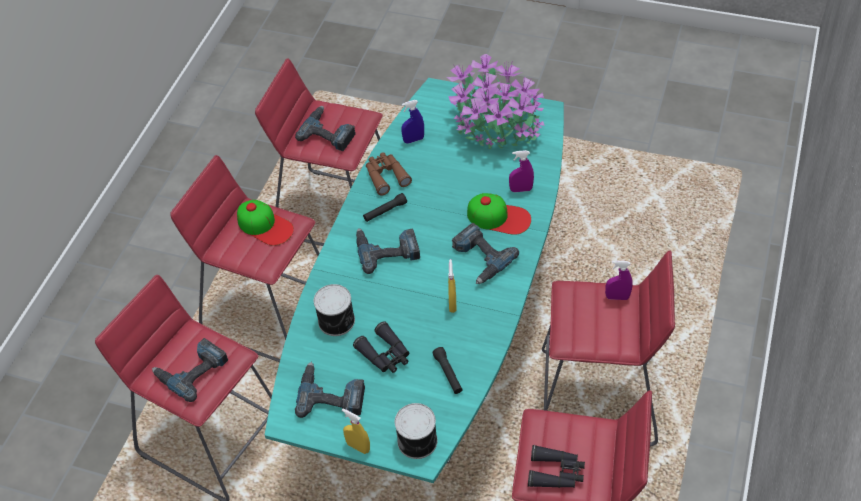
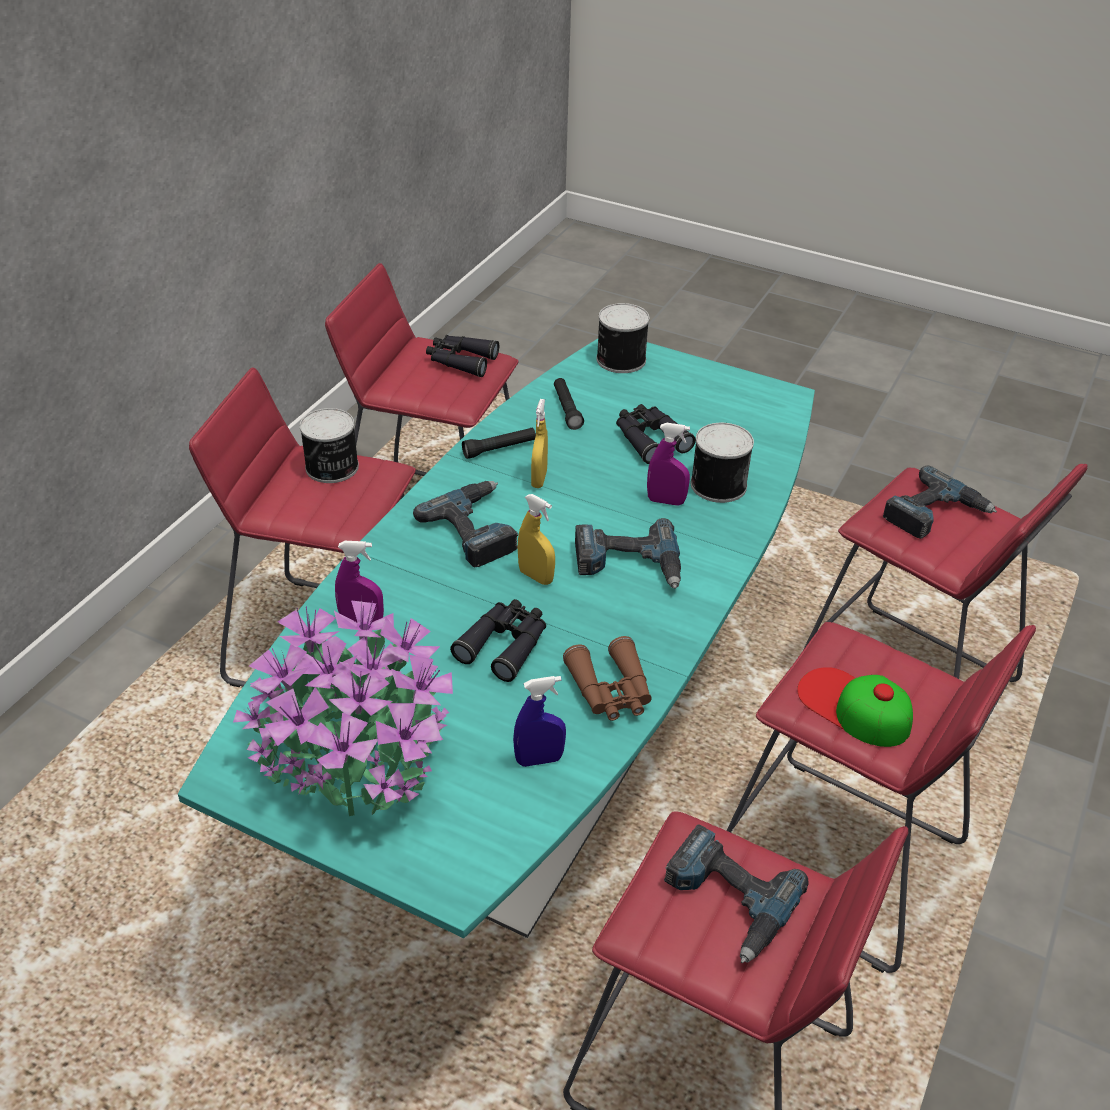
camera: 175 degrees left, 10 degrees down
(331, 394) = (727, 411): power drill -> none
(358, 447) = (694, 364): yellow spray bottle -> yellow spray bottle (536, 576)
(385, 211) = (622, 625): black flashlight -> black flashlight (499, 449)
(443, 190) = (505, 644): none -> black binoculars
(499, 217) = (421, 583): cap -> none
(602, 335) = (332, 468): none -> can
(617, 297) = (283, 506): purple spray bottle -> purple spray bottle (666, 501)

